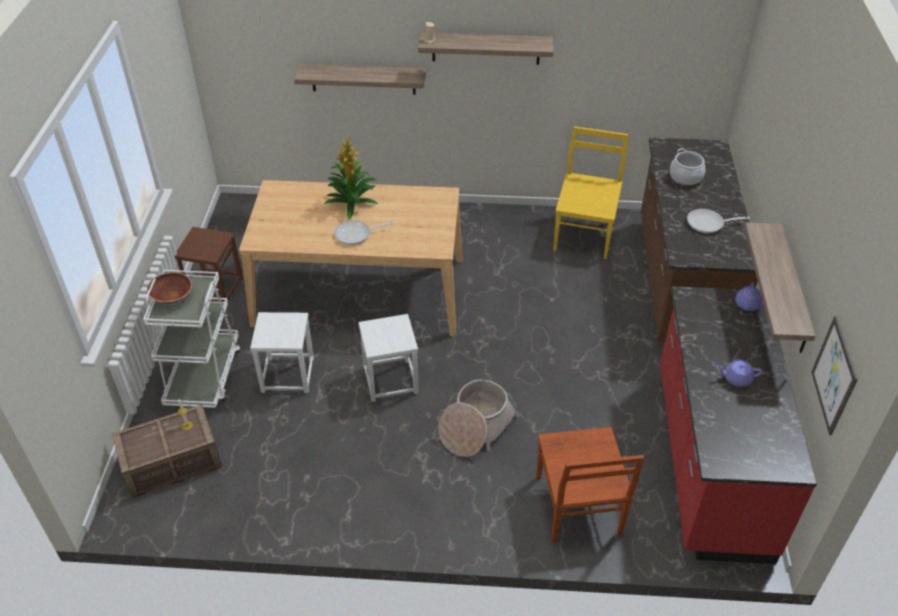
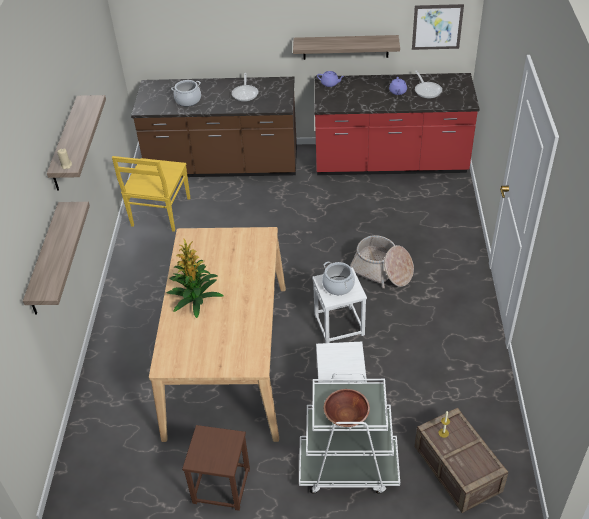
camera: 90 degrees left, 0 degrees up
(356, 235) = (245, 290): frying pan -> frying pan (427, 90)
(388, 334) = (338, 285): none -> cooking pot
(578, 507) = (441, 219): brown chair -> none
(584, 234) = (160, 213): yellow chair -> yellow chair turned 90 degrees counterclockwise

